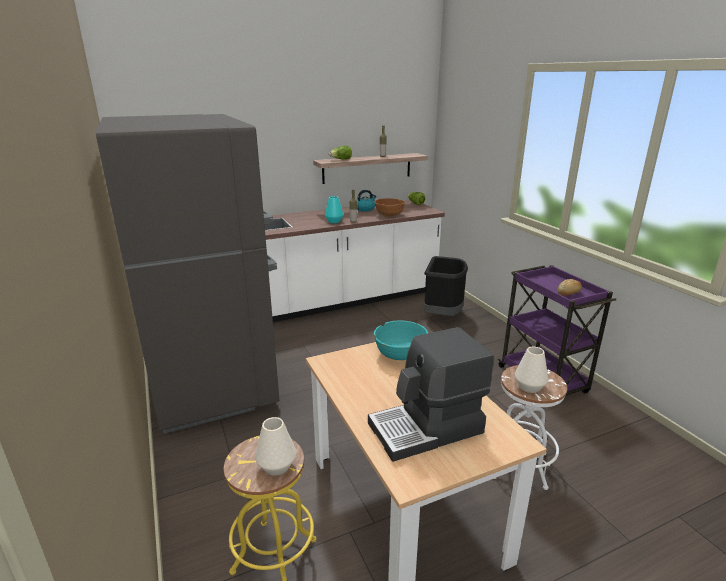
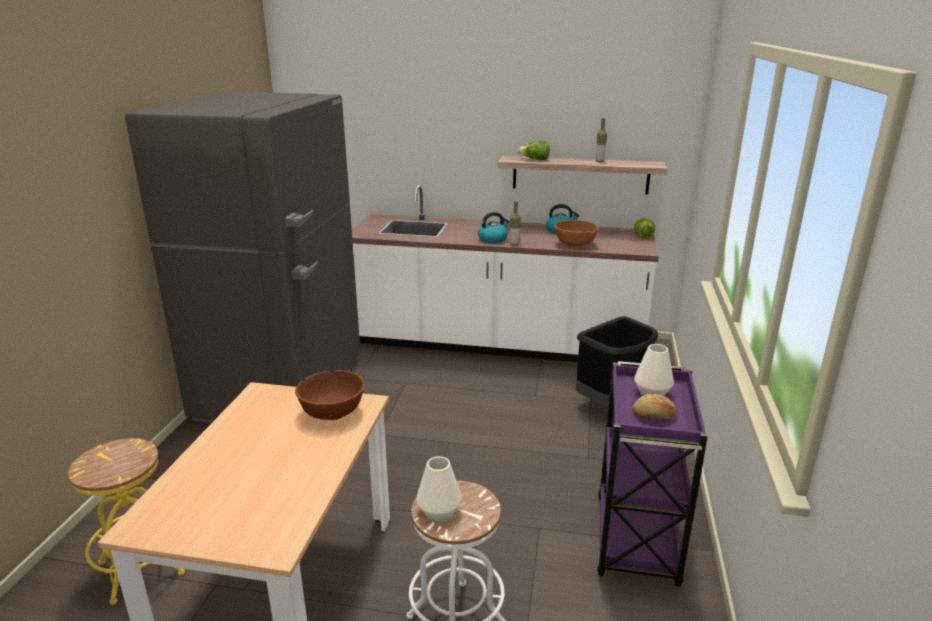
camera: 35 degrees right, 0 degrees up
(276, 466) = (113, 470): white vase -> white vase (652, 392)
(334, 221) = (493, 239): turquoise vase -> kettle
(400, 354) = (332, 412): turquoise bowl -> brown bowl
(427, 429) = (226, 493): coffee machine -> none

